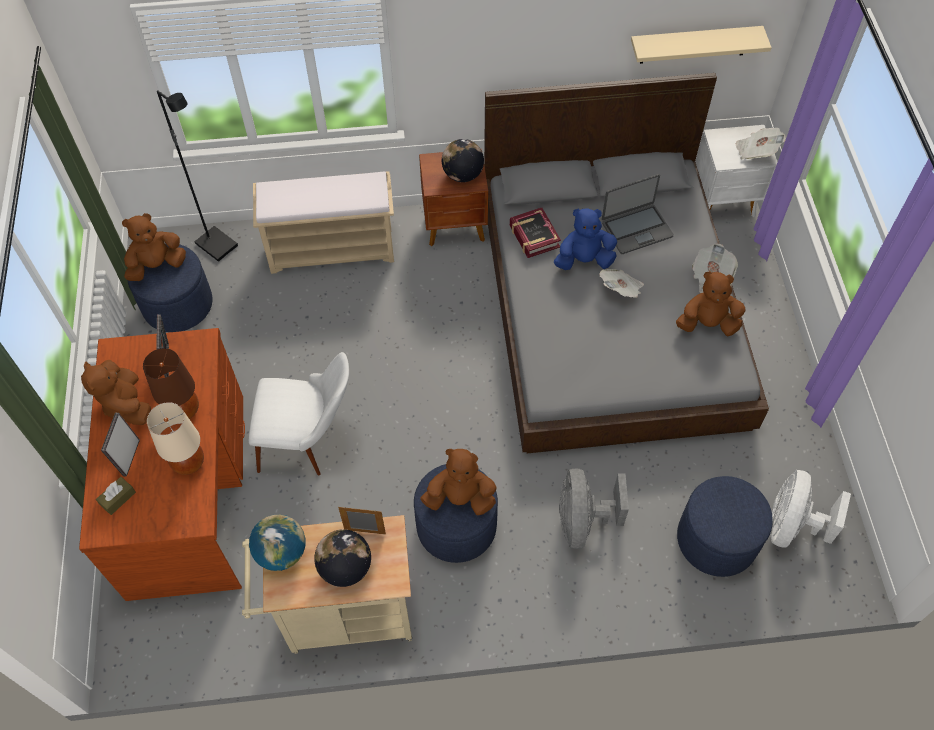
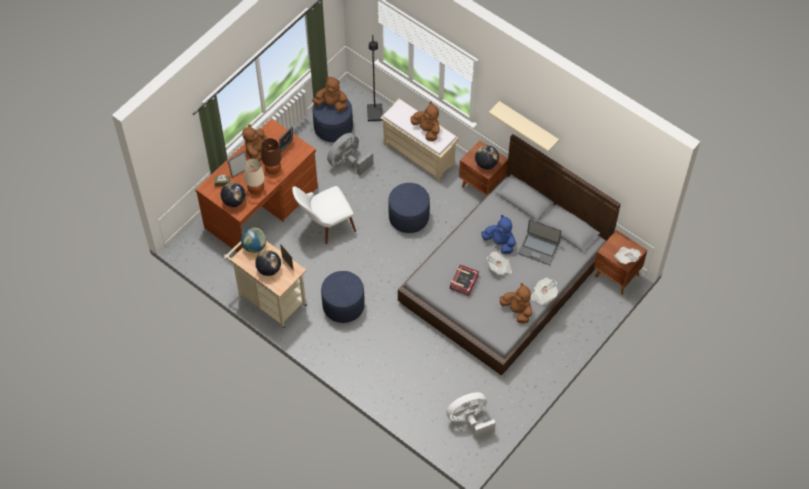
camera: 45 degrees right, 0 degrees up
(170, 510) = (234, 201): none -> globe
(309, 441) = (325, 226): white chair -> white chair turned 105 degrees clockwise
(460, 498) = (344, 289): brown plush toy -> brown plush toy (427, 130)
(534, 236) = (491, 216): book -> book (464, 281)
(583, 521) = (391, 346): grey fan -> grey fan (348, 163)
(694, 44) = (612, 182): beige shelf -> beige shelf (528, 125)
(716, 539) = (434, 398): blue ottoman -> blue ottoman (409, 217)
(724, 201) = (617, 276): white nightstand -> brown nightstand

